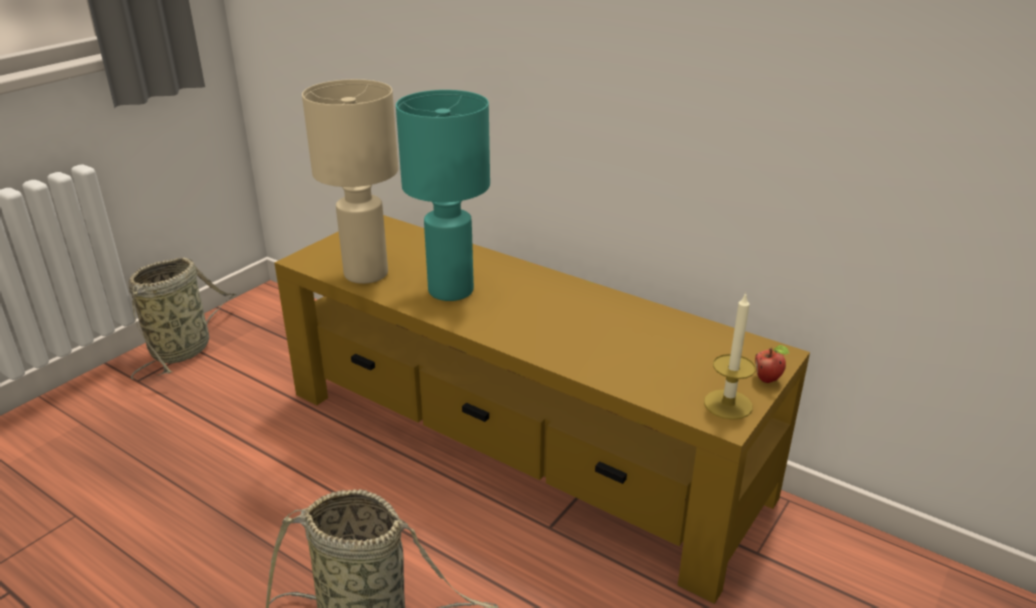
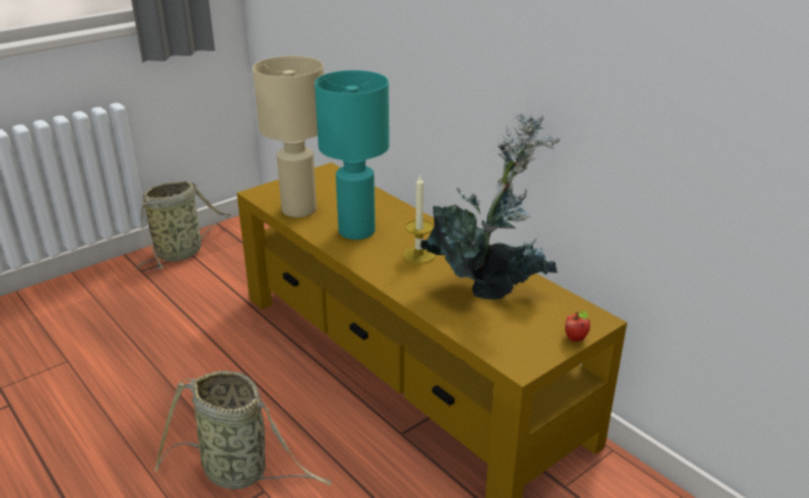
camera: 15 degrees right, 0 degrees up
(641, 335) = (490, 287): none -> potted plant
(728, 404) = (530, 353): candle -> candle (419, 255)

